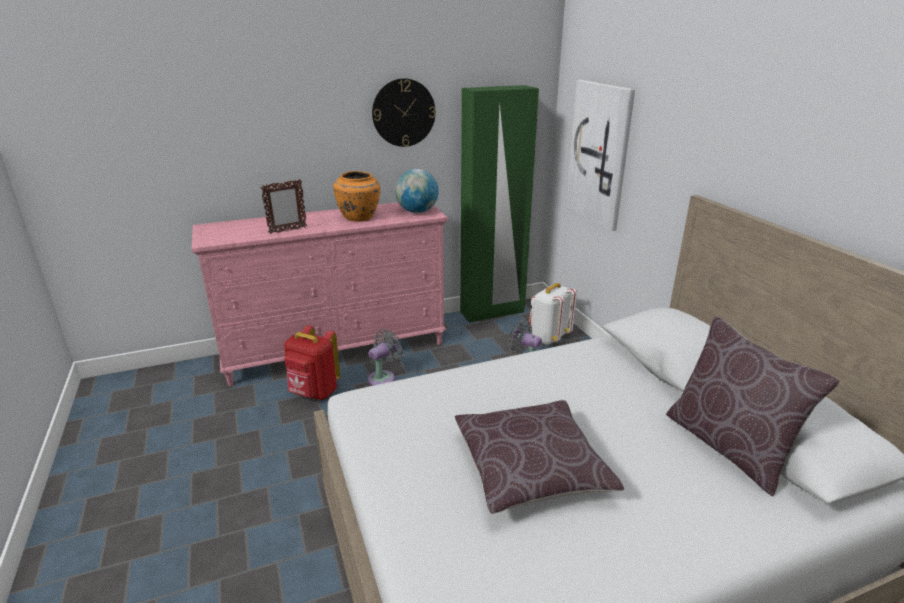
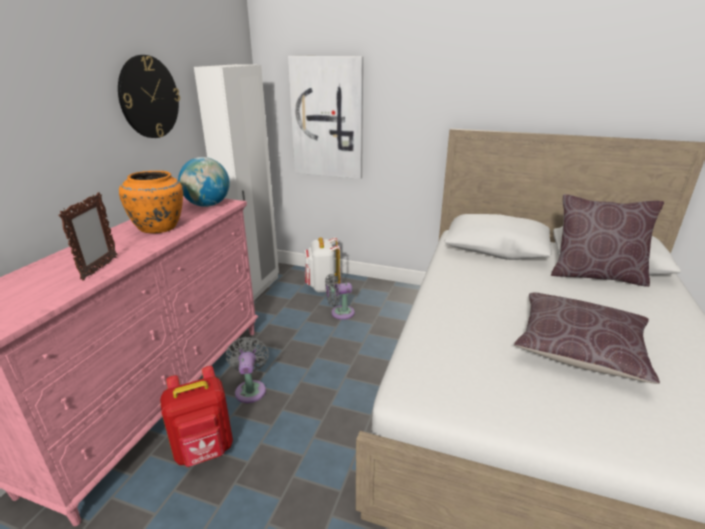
camera: 50 degrees left, 0 degrees up
(492, 312) = (255, 289): green wardrobe -> white wardrobe

